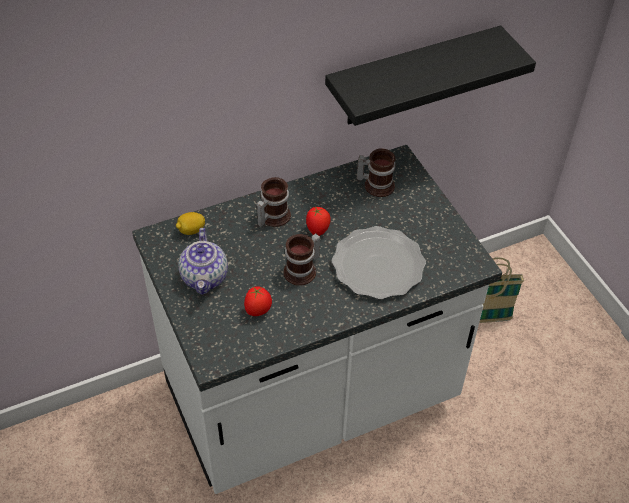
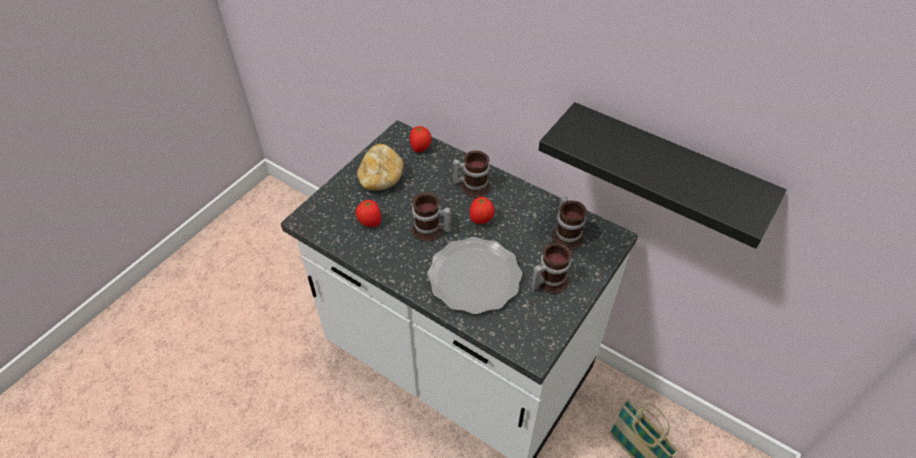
camera: 60 degrees right, 0 degrees up
(191, 230) = (421, 148): lemon -> tomato
(205, 277) = (381, 178): teapot -> bread
(414, 221) = (548, 281): none -> mug

